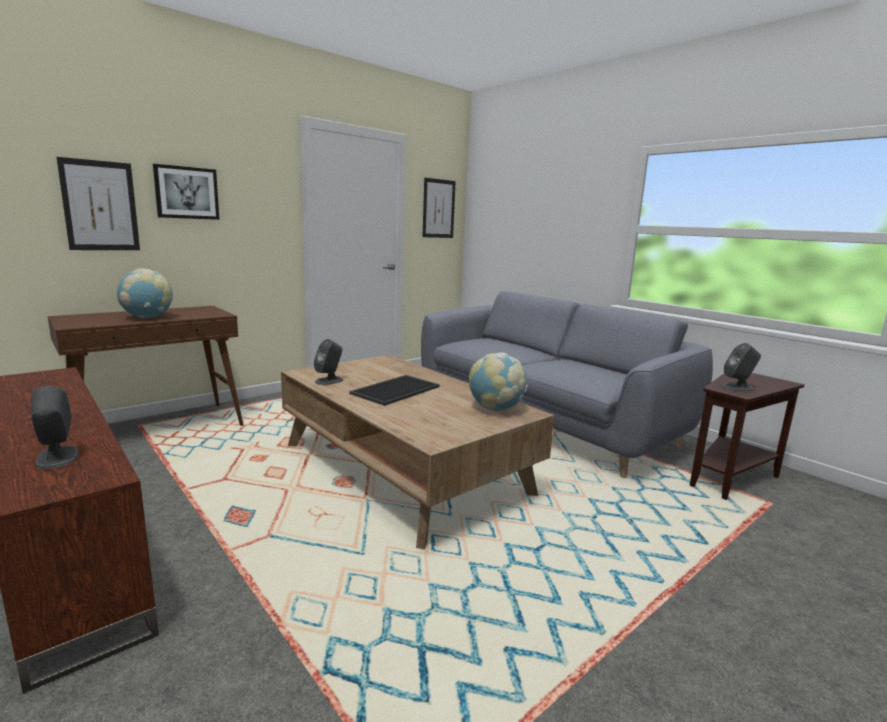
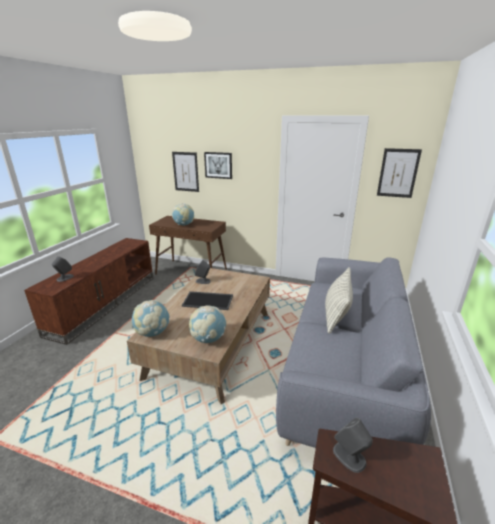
camera: 60 degrees right, 10 degrees up
(434, 434) = (152, 333): none -> globe
(520, 353) = (336, 314): none -> pillow

